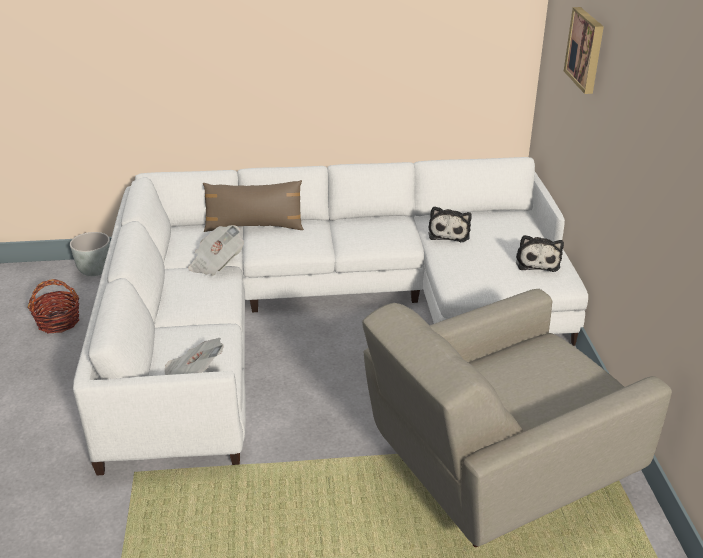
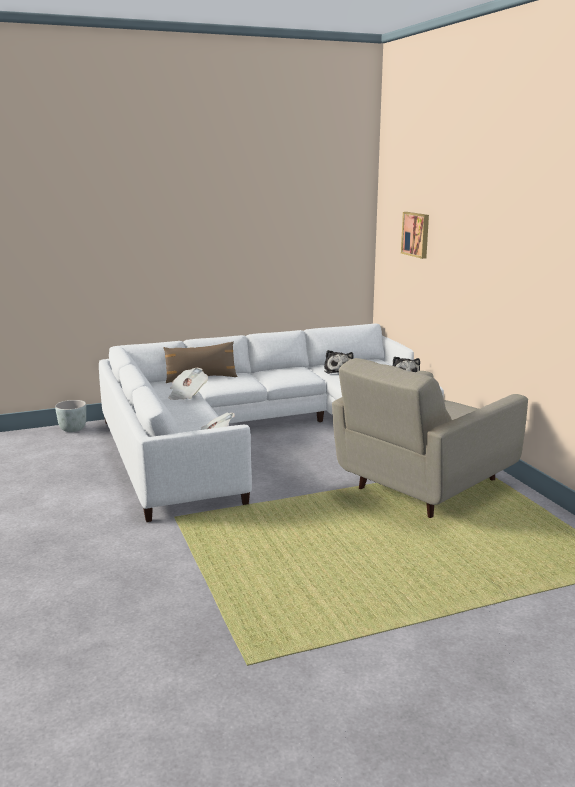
camera: 15 degrees left, 15 degrees down
(58, 322) = (62, 456): basket -> none

